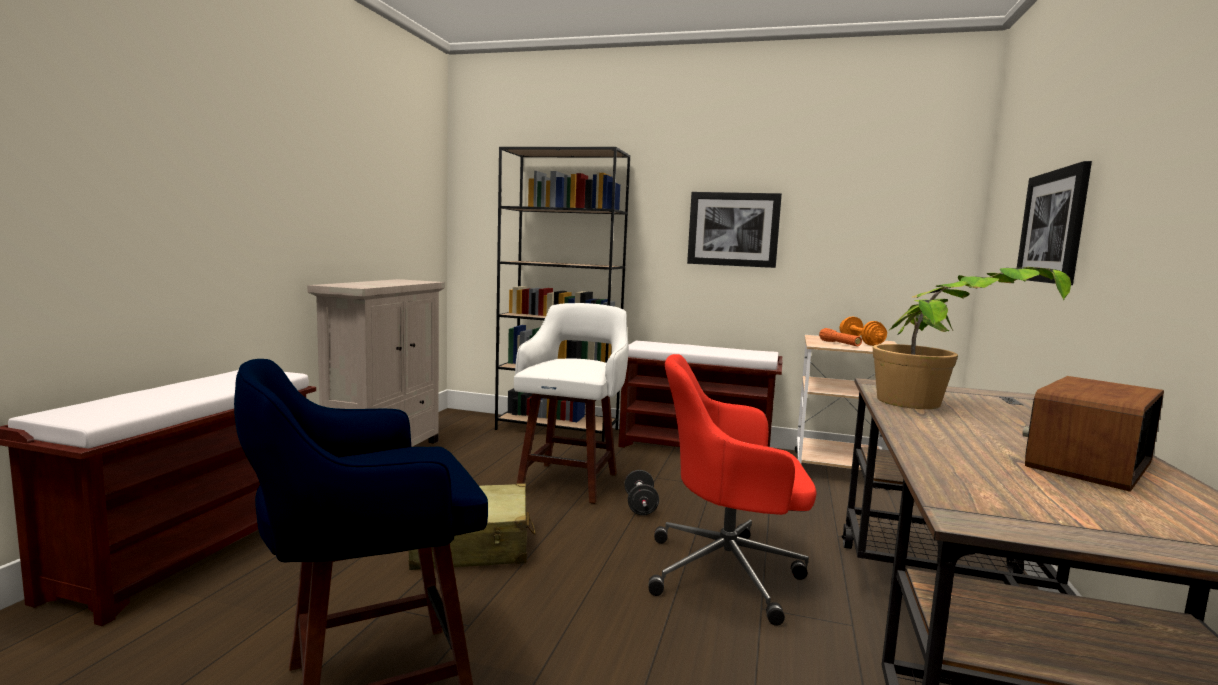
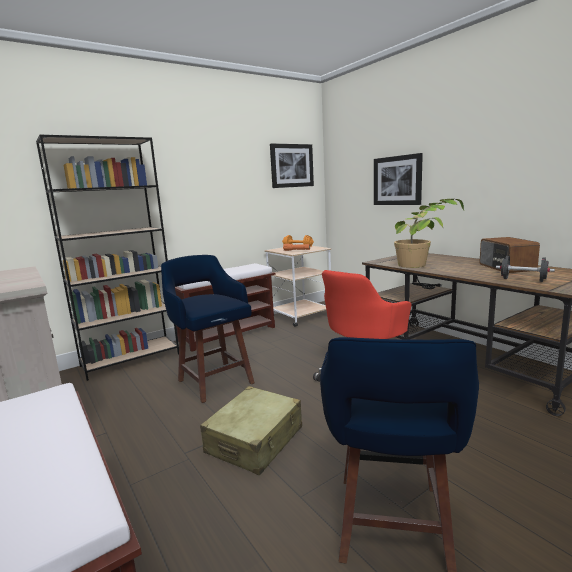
camera: 50 degrees left, 5 degrees up
(570, 481) = (214, 380): white stool -> blue stool
(640, 506) = (274, 372): black dumbbell -> black dumbbell (523, 280)
(733, 229) = (217, 193): picture -> picture (291, 165)

